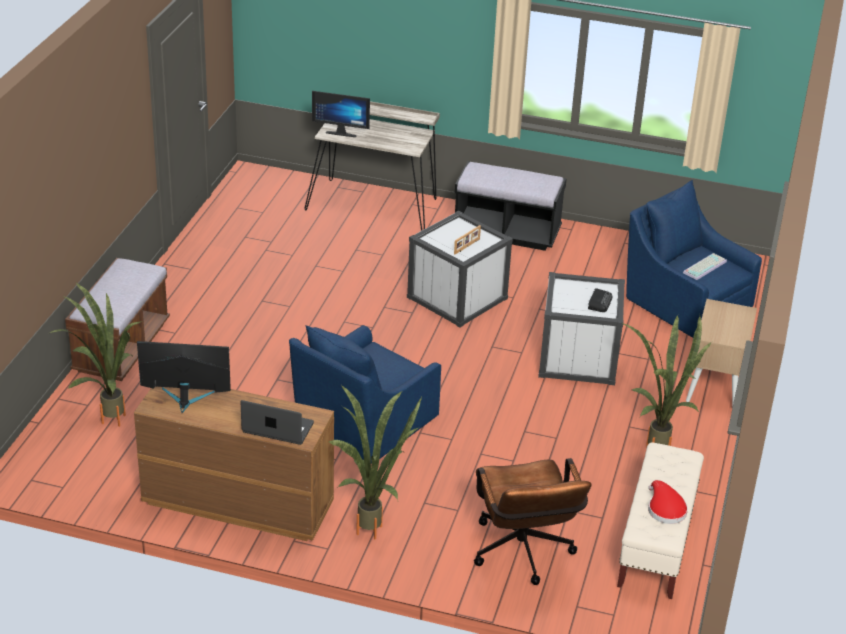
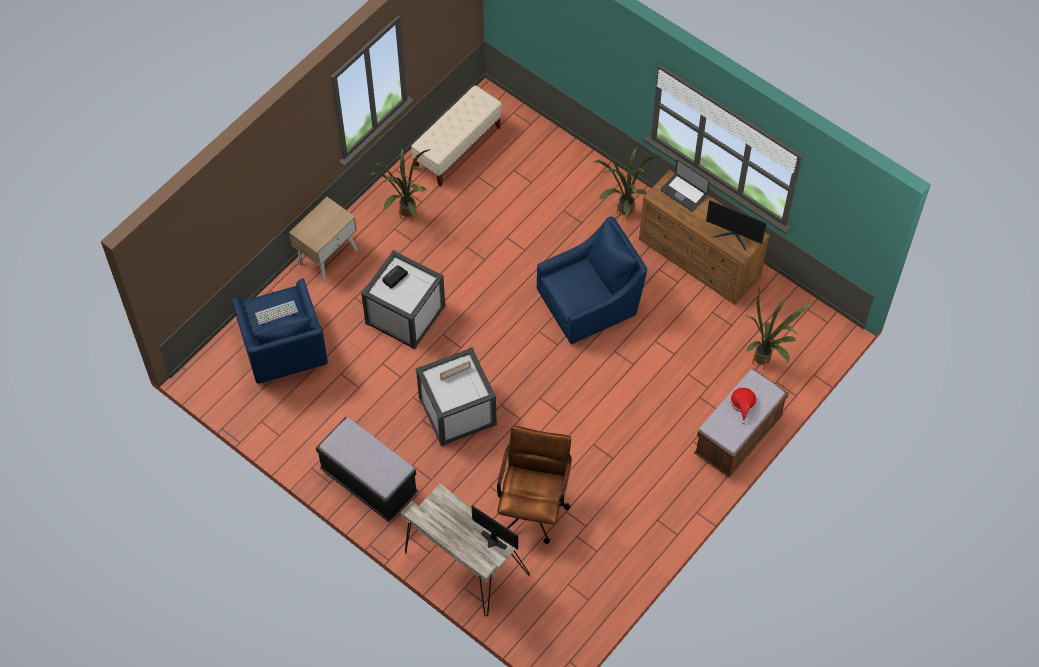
camera: 155 degrees left, 25 degrees up
(523, 555) = (542, 166): brown office chair -> brown office chair (533, 505)
(665, 509) = (465, 111): red hat -> red hat (743, 403)

